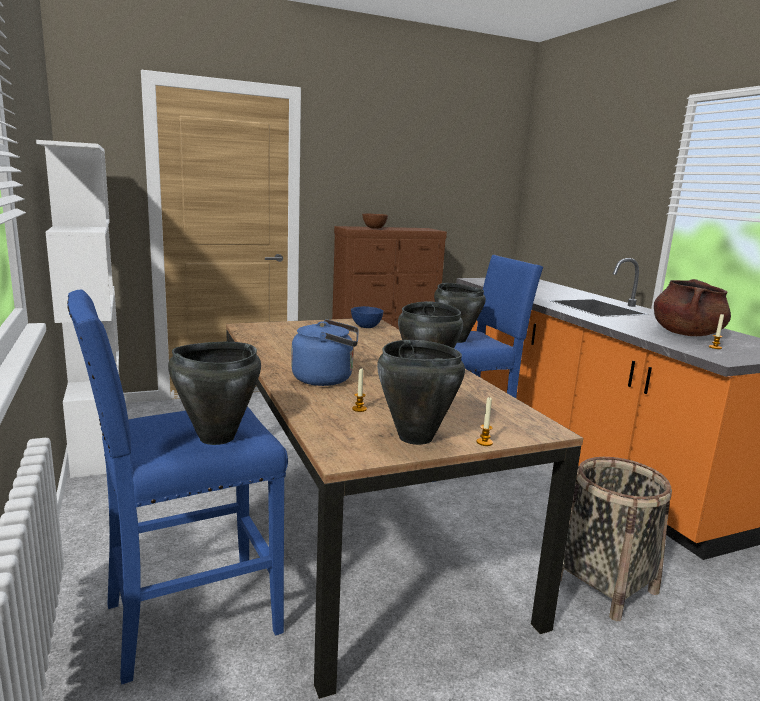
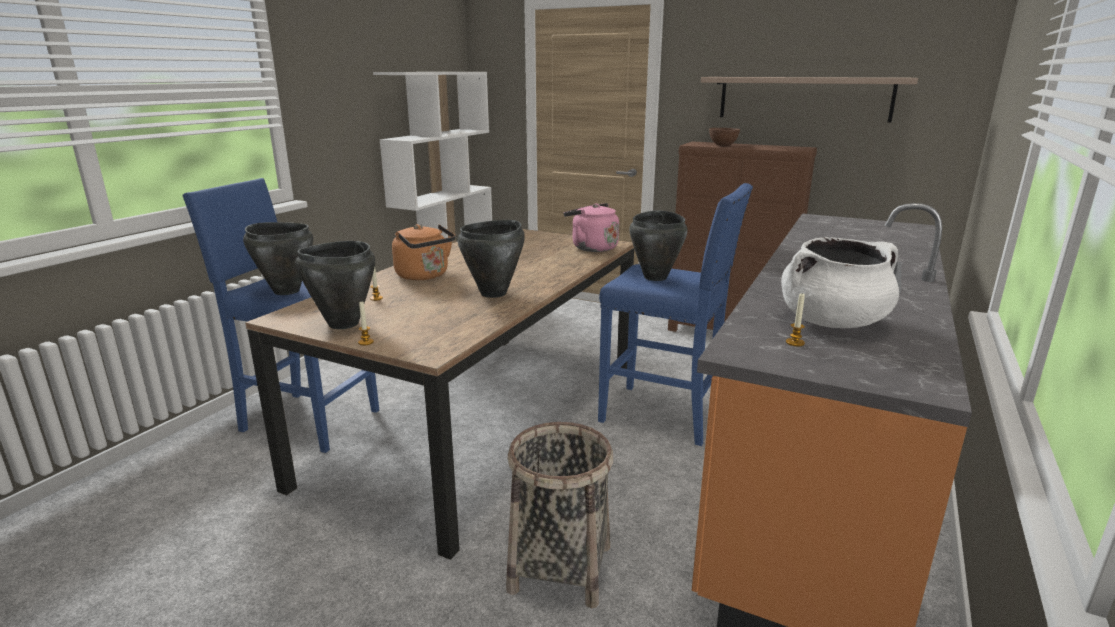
camera: 50 degrees right, 5 degrees up
(326, 379) = (424, 276): blue kettle -> orange kettle
(366, 327) = (591, 248): blue bowl -> pink kettle
(417, 190) = (804, 98): none -> shelf
(686, 334) = (832, 322): brown cooking pot -> white cooking pot

